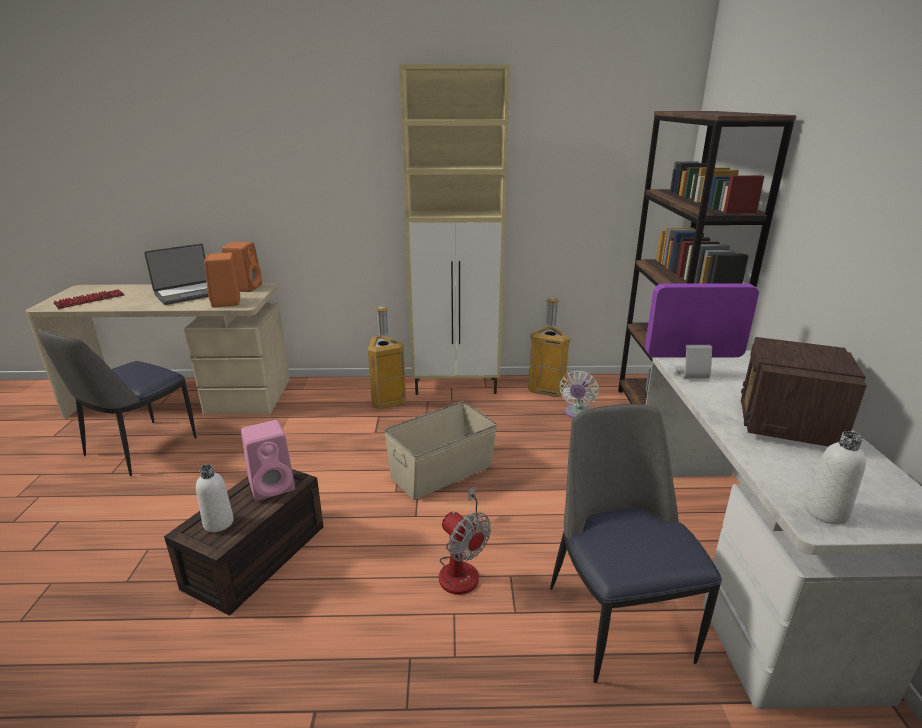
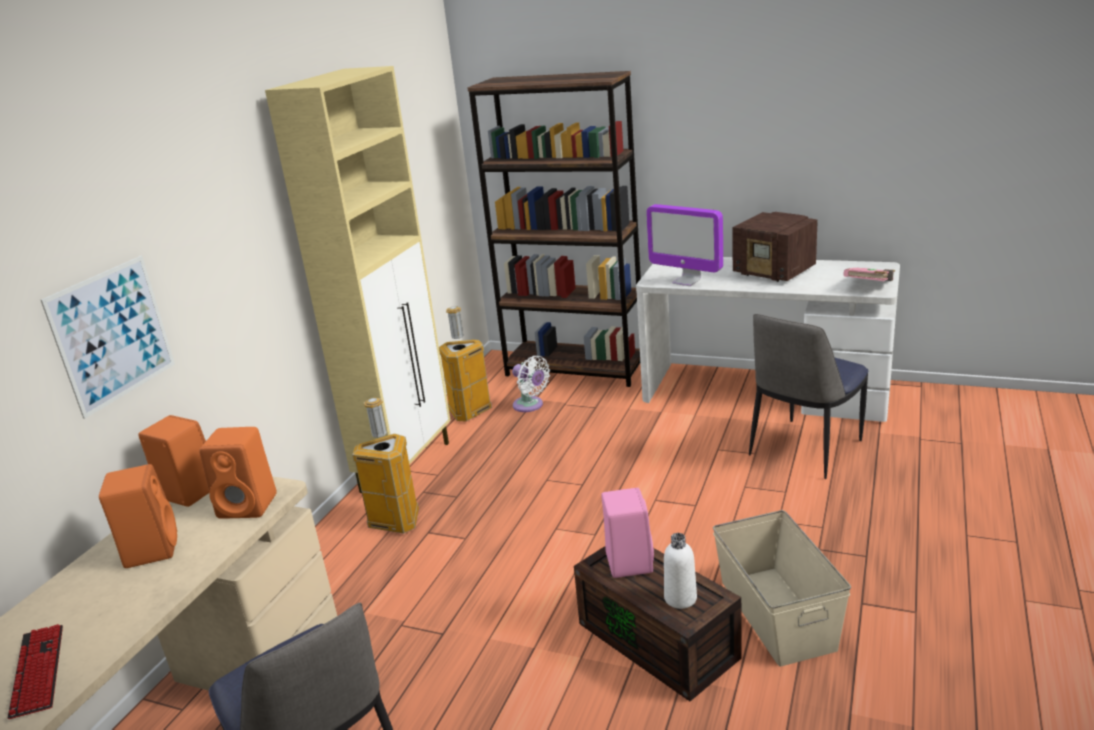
camera: 65 degrees left, 0 degrees up
(188, 294) = (151, 549): laptop -> orange speaker
(240, 185) = (112, 334): none -> picture
(441, 471) = (576, 501): beige storage box -> beige storage box (776, 614)
(461, 567) = (725, 509): fan -> none
(617, 618) = (804, 450): chair -> chair turned 60 degrees counterclockwise
(691, 374) = (686, 281): monitor -> monitor turned 75 degrees counterclockwise
(826, 512) = (870, 286): white bottle -> pink book

